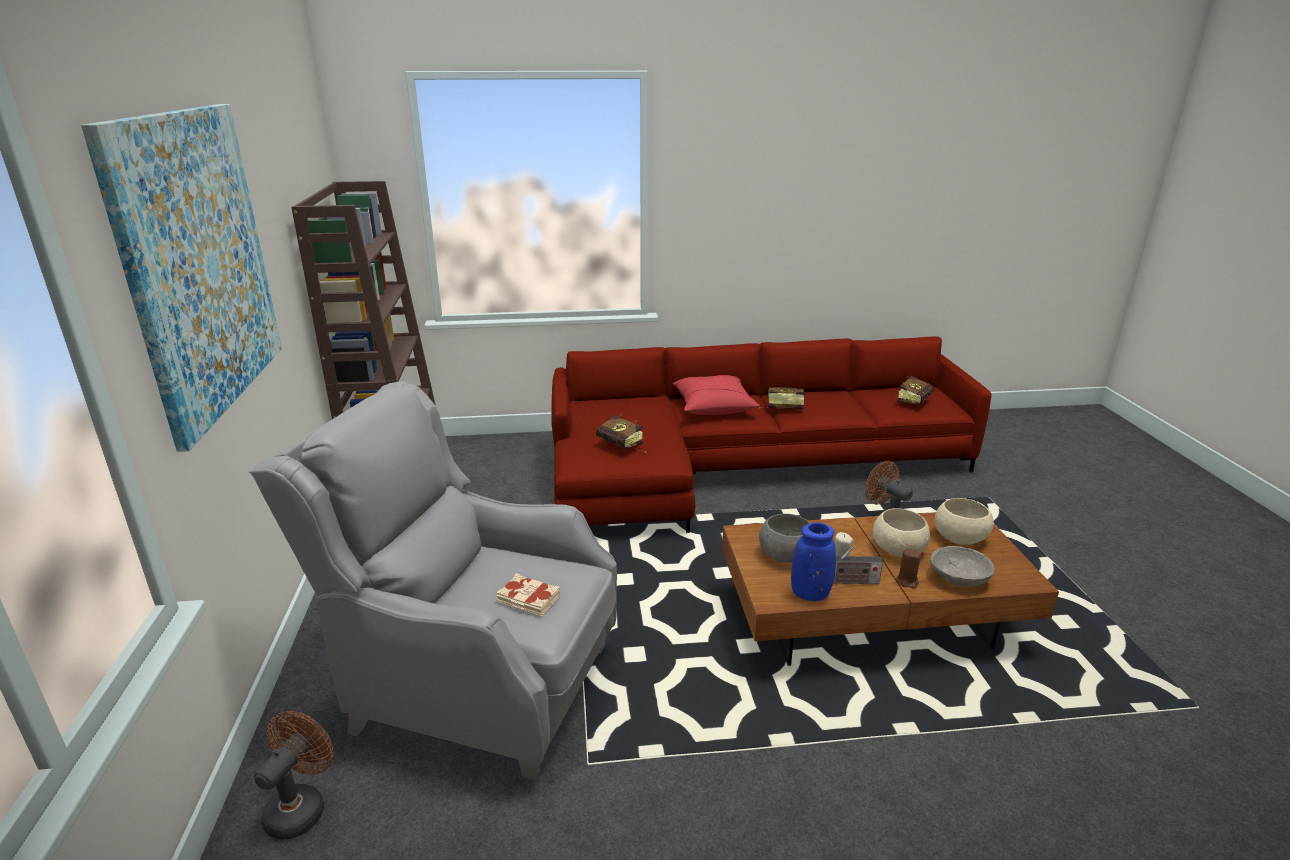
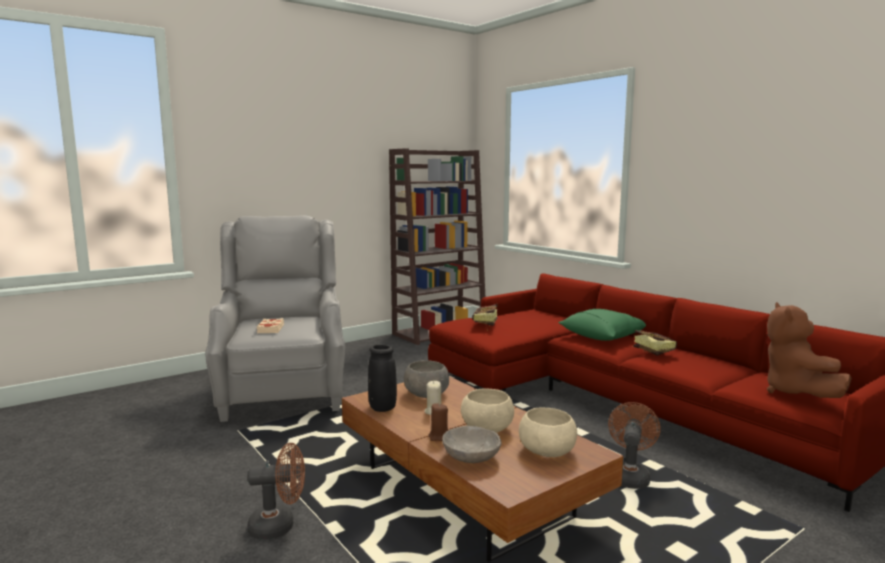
camera: 60 degrees right, 15 degrees down
(199, 263) = (275, 148): picture -> none
(301, 807) = (184, 385): brown fan -> brown fan (279, 526)
(713, 406) = (603, 336): red pillow -> green pillow
(810, 594) = (382, 408): blue vase -> black vase
(853, 581) = (415, 418): radio -> none
(915, 401) = (796, 392): book -> brown plush toy

